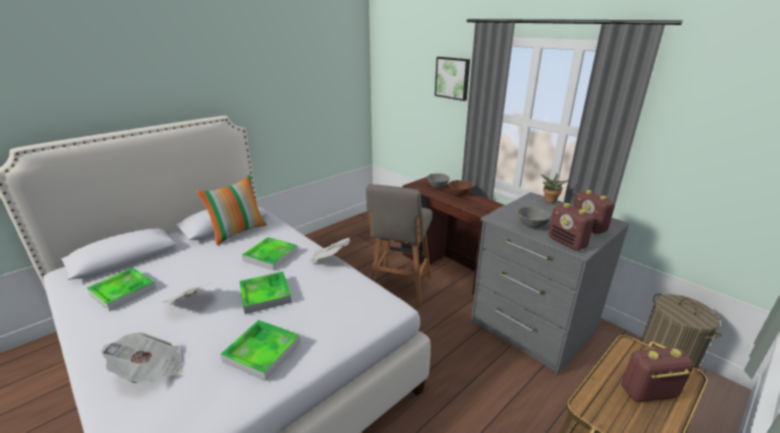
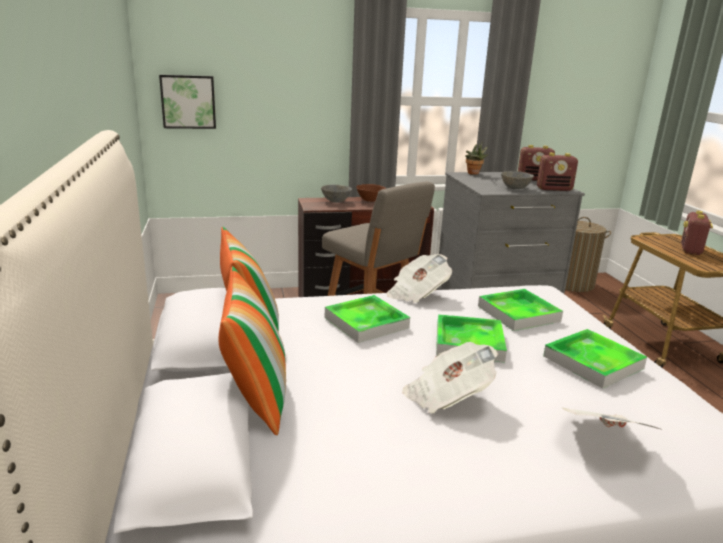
camera: 60 degrees left, 5 degrees down
(123, 291) = (347, 459): tray -> tray (518, 313)
(173, 254) = (255, 397): none -> pillow
(453, 78) = (311, 58): picture -> picture (188, 101)

